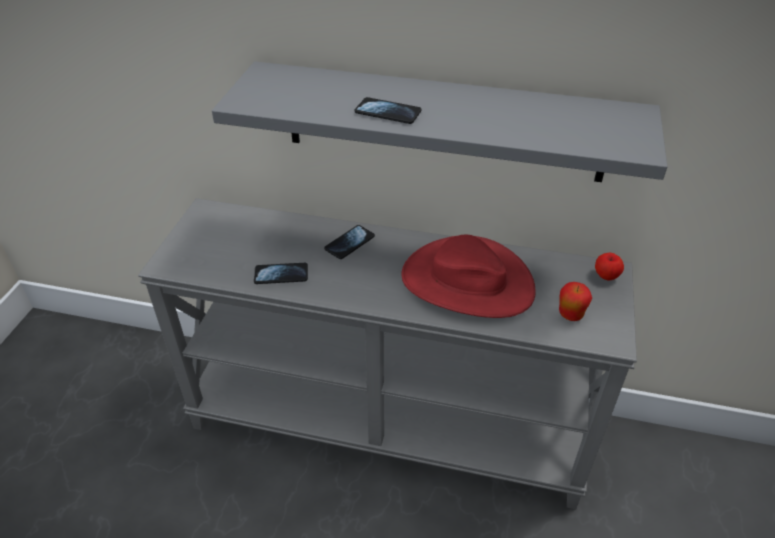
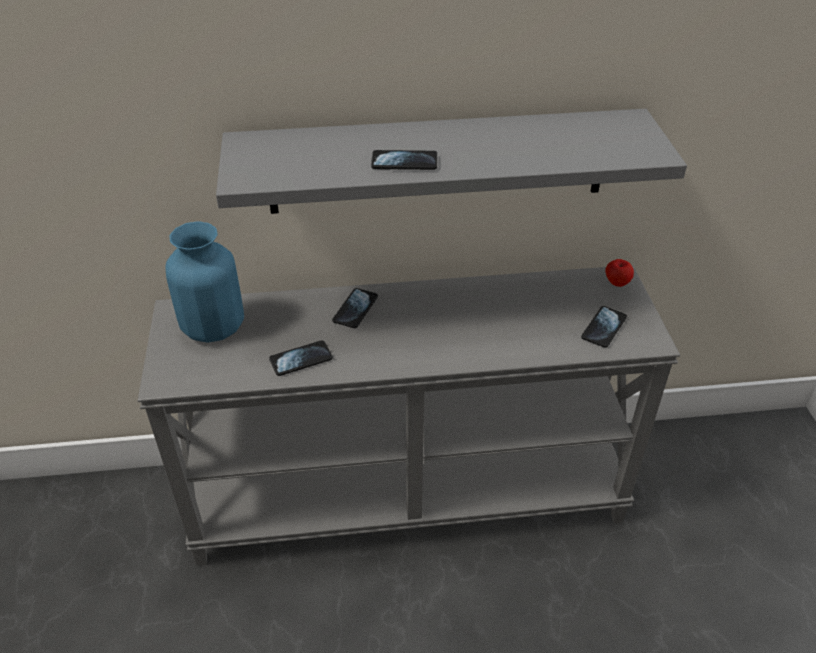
camera: 20 degrees left, 0 degrees up
(227, 230) = (213, 326): none -> blue vase
(467, 282) = (493, 320): red hat -> none
(570, 315) = (604, 328): apple -> phone

